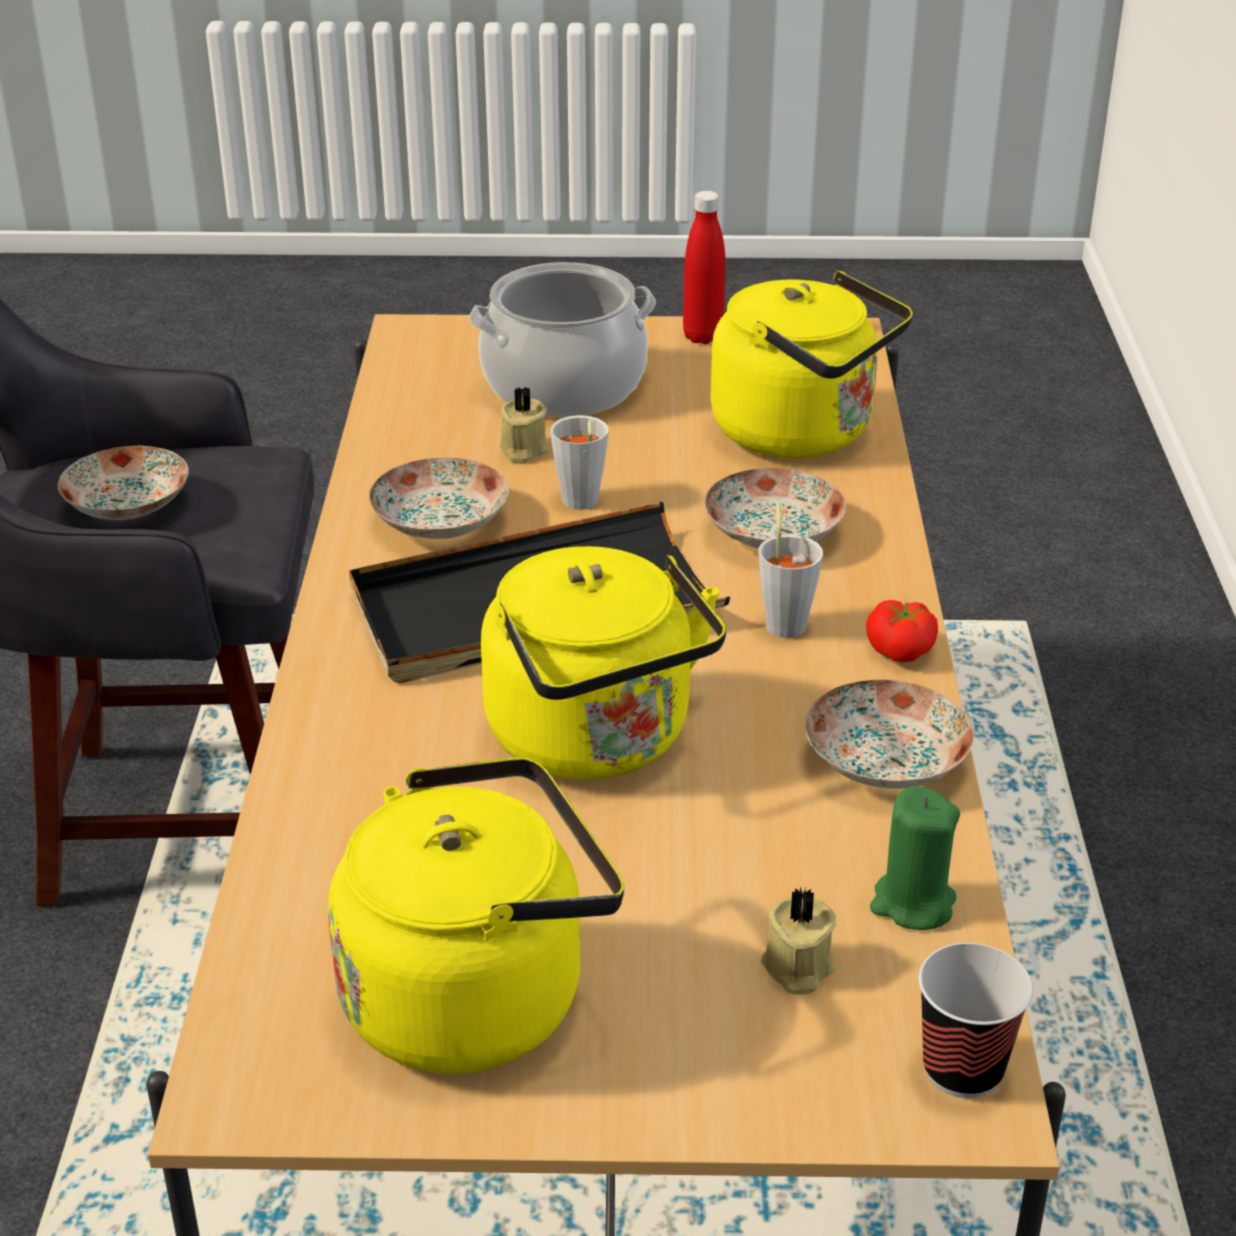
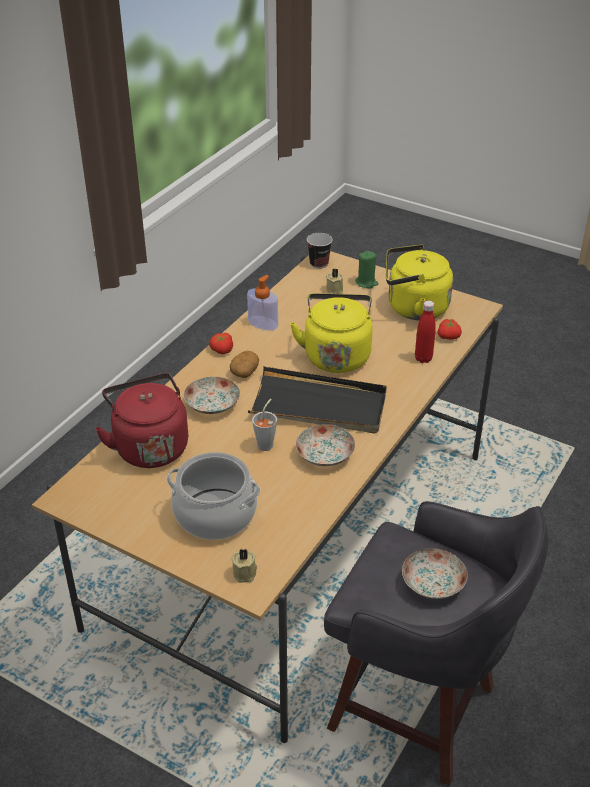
camera: 150 degrees left, 5 degrees up
(297, 924) = (449, 336): none -> tomato
(522, 450) = (265, 481): beige candle -> beige candle (245, 572)
(703, 337) = (123, 523): red bottle -> red bottle (423, 358)
(785, 621) = (244, 371): grey cup -> potato
(802, 433) = (149, 446): yellow kettle -> red kettle
(886, 760) = (263, 323): plate -> soap dispenser
(912, 904) = (295, 292): green candle -> green candle (366, 283)

